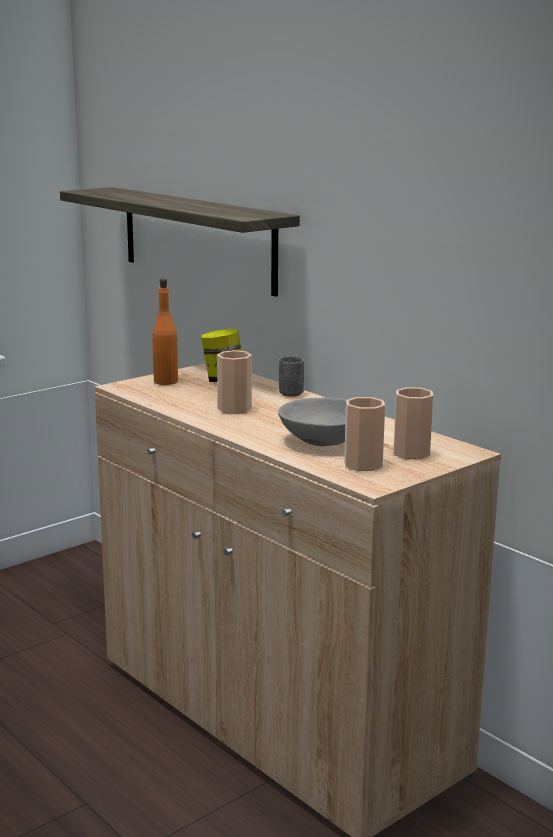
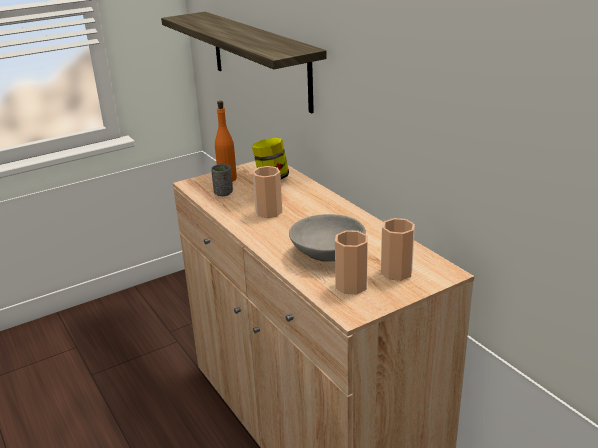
camera: 10 degrees right, 10 degrees up
(291, 394) = (319, 195): grey cup -> grey cup (223, 193)

